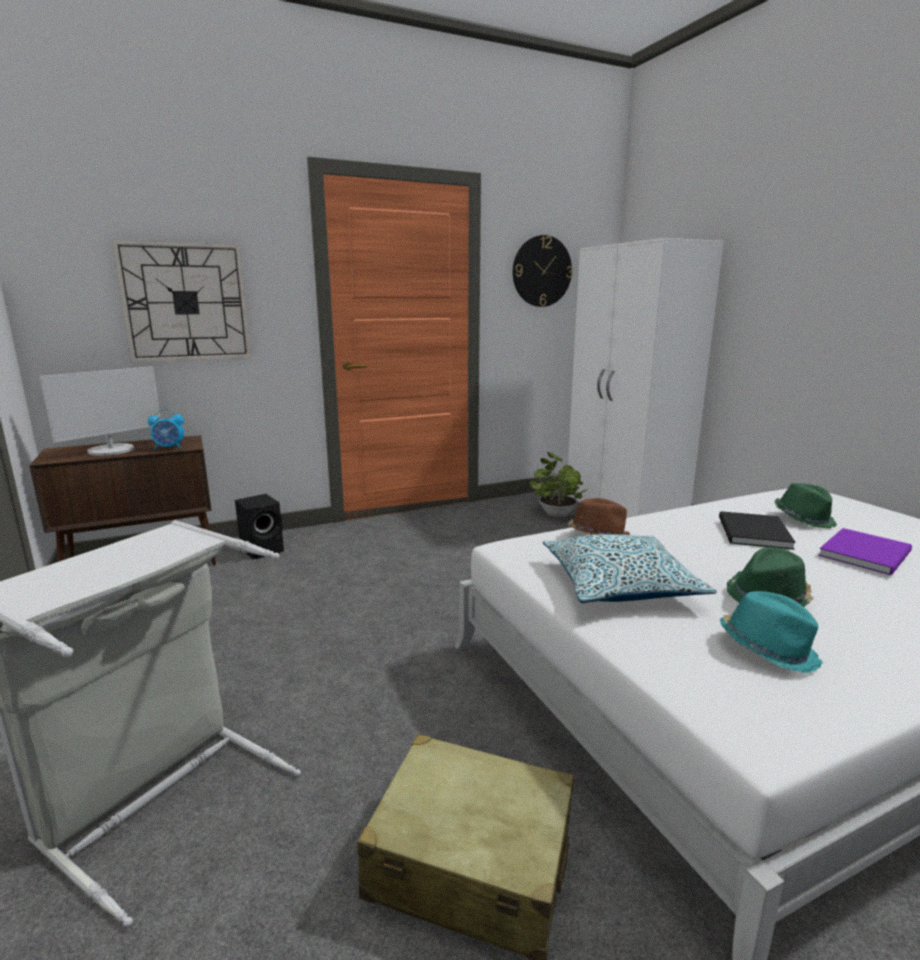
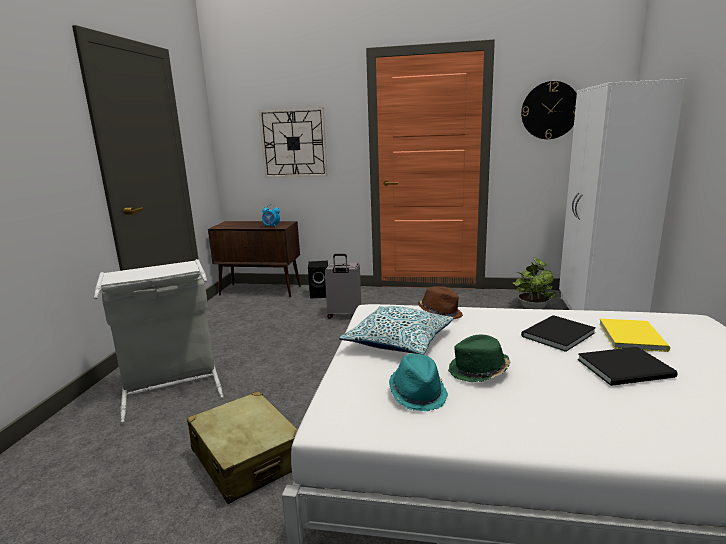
camera: 35 degrees right, 0 degrees up
(111, 450) = (247, 225): monitor -> none
(340, 573) = (344, 315): none -> grey suitcase
(804, 519) = (633, 336): green hat -> yellow book
(868, 553) = (628, 369): purple book -> black book

